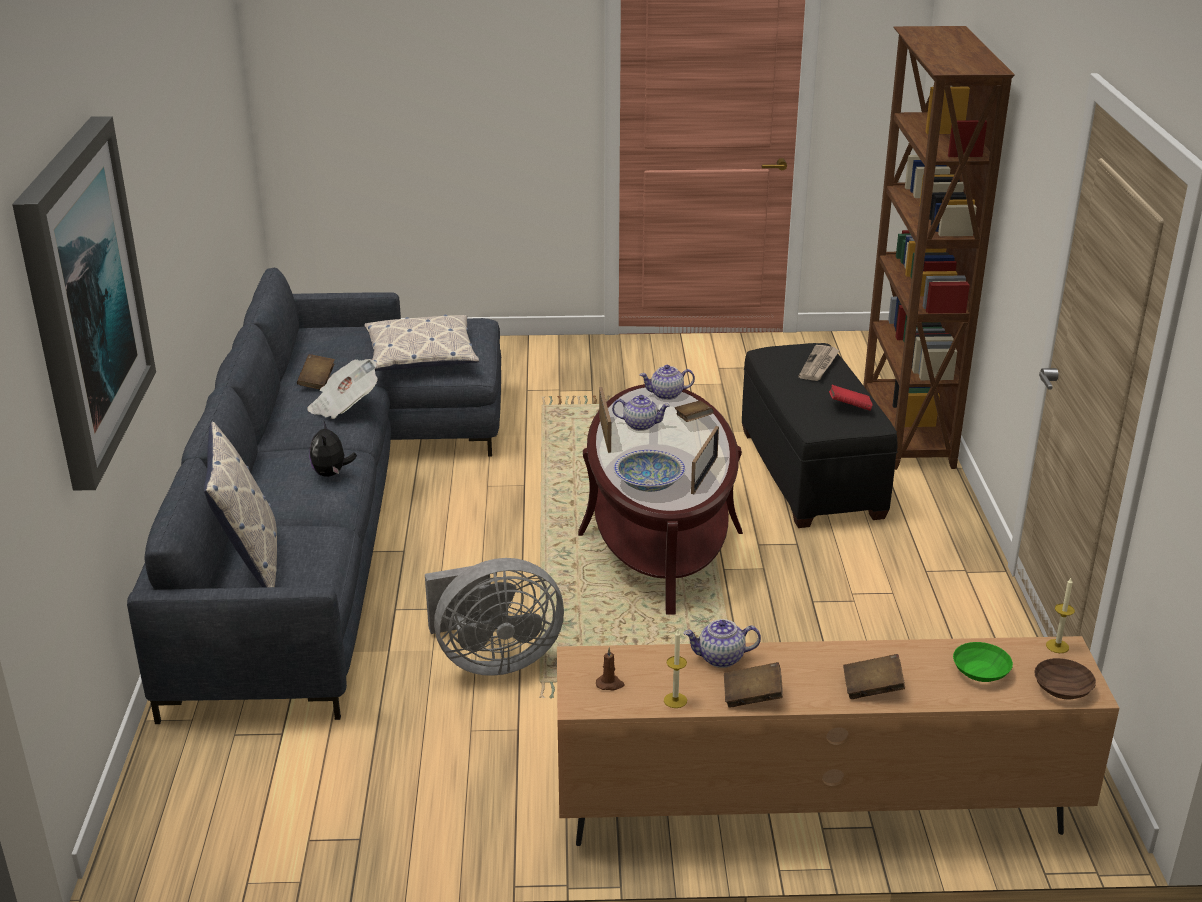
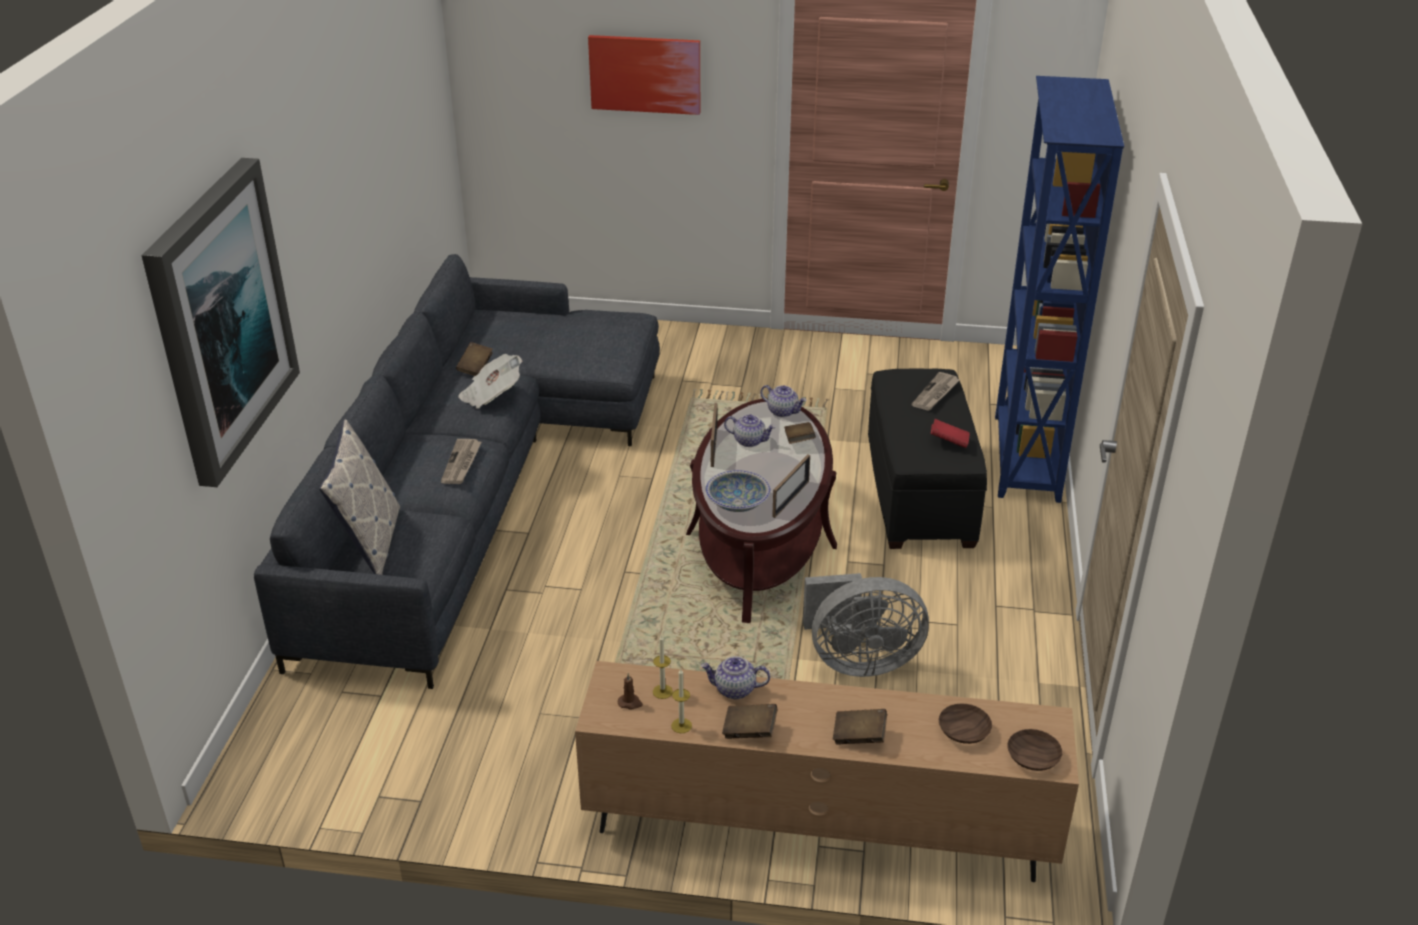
camera: 10 degrees right, 5 degrees up
(331, 473) = (461, 463): plush toy -> newspaper
(421, 355) = (574, 348): pillow -> none
(463, 66) = (645, 74): none -> picture
(493, 660) = (577, 648): grey fan -> grey fan (859, 661)
(666, 395) = (783, 411): teapot -> teapot turned 150 degrees counterclockwise
(905, 432) = (1024, 458): brown bookcase -> blue bookcase
(981, 671) = (965, 731): green bowl -> brown bowl
(1057, 646) = (1044, 715): candle -> candle (662, 691)

